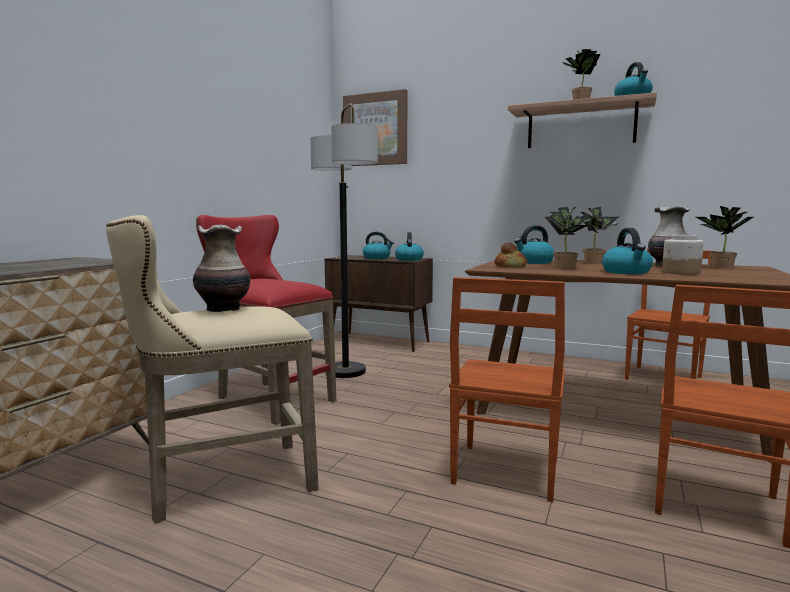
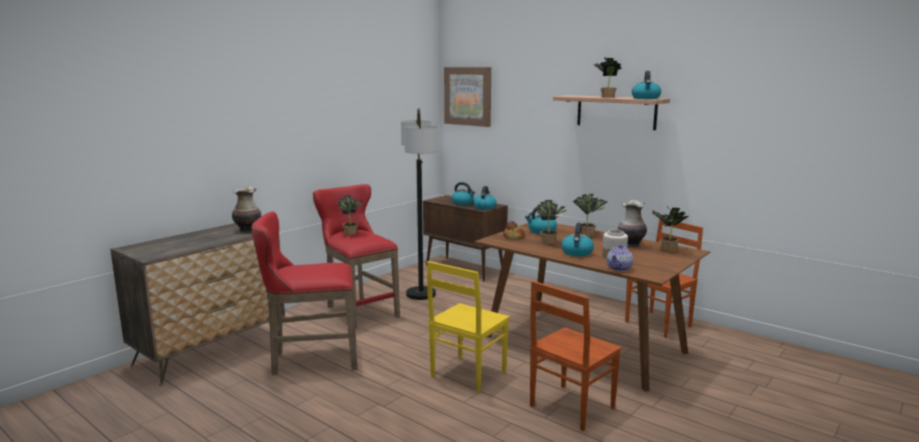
camera: 15 degrees right, 5 degrees up
(222, 483) = (310, 360): beige stool -> red stool
(224, 309) = (311, 266): vase -> vase (248, 230)
(260, 280) = (352, 233): none -> potted plant
(503, 472) = (467, 374): brown chair -> yellow chair
(723, 279) = (619, 268): none -> teapot

